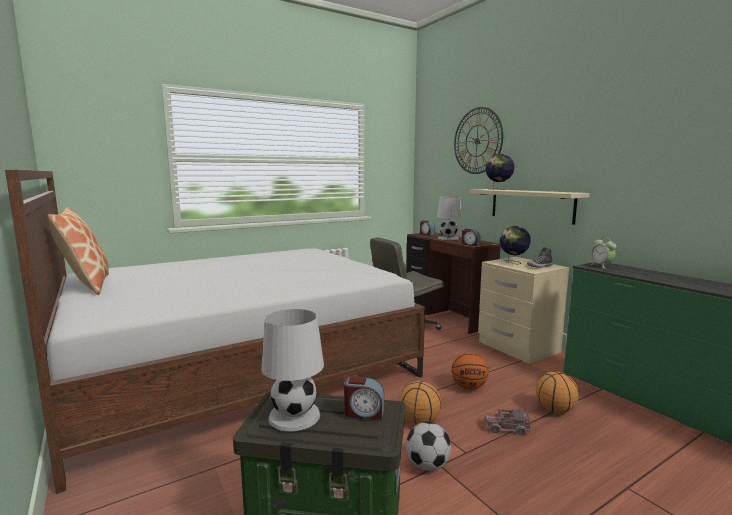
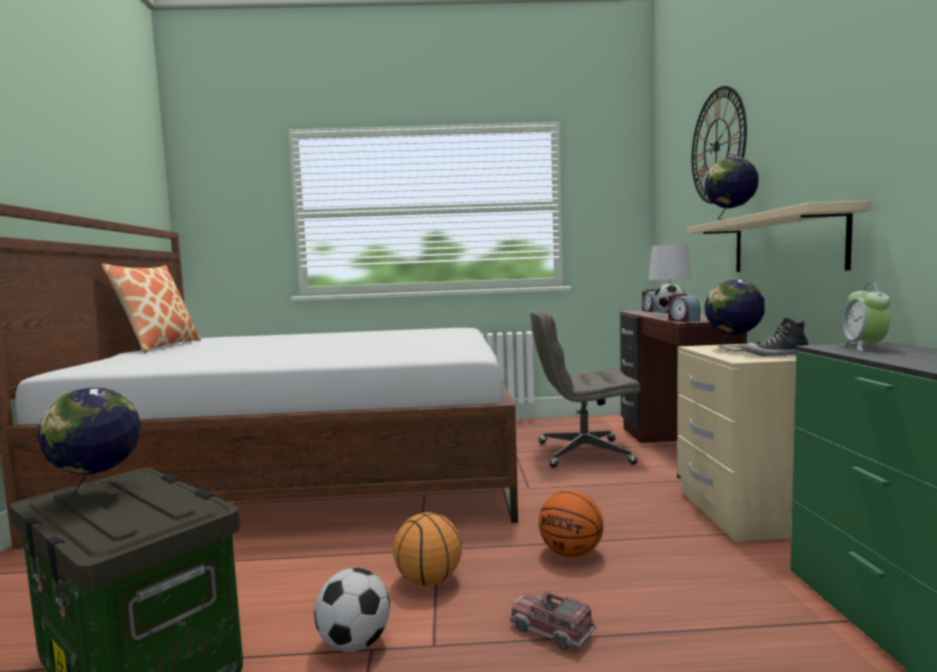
camera: 30 degrees right, 5 degrees down
(295, 416) = (98, 494): white table lamp -> globe
(364, 412) = (163, 507): alarm clock -> none
(555, 410) = (688, 630): basketball -> none

